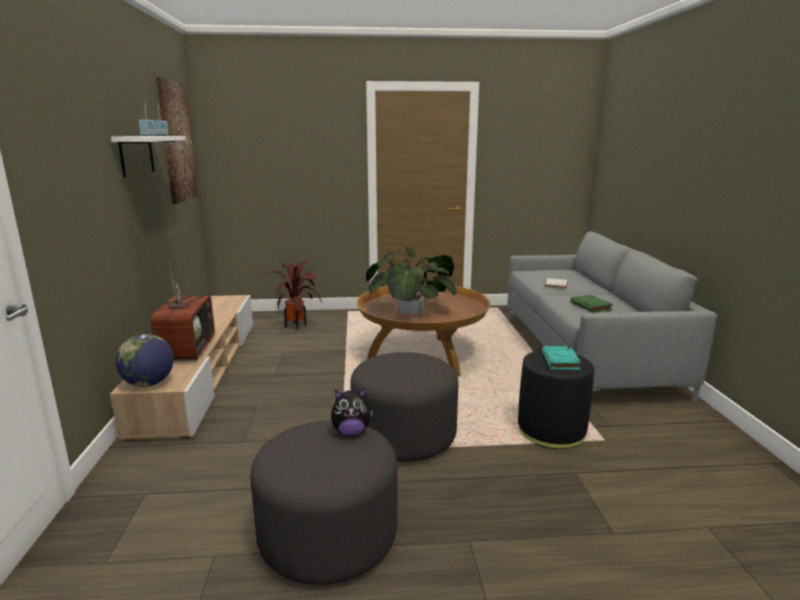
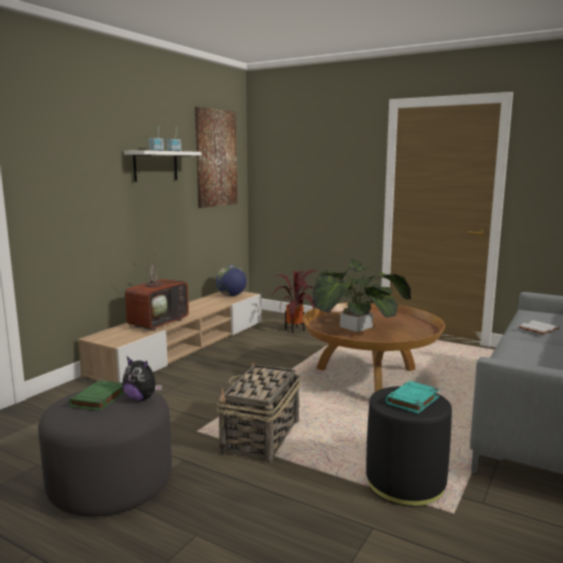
camera: 35 degrees right, 5 degrees down
(149, 384) = (105, 338): globe -> globe (231, 295)
(404, 436) = (260, 437): grey ottoman -> basket
(591, 306) = (536, 357): green book -> green book (99, 399)

